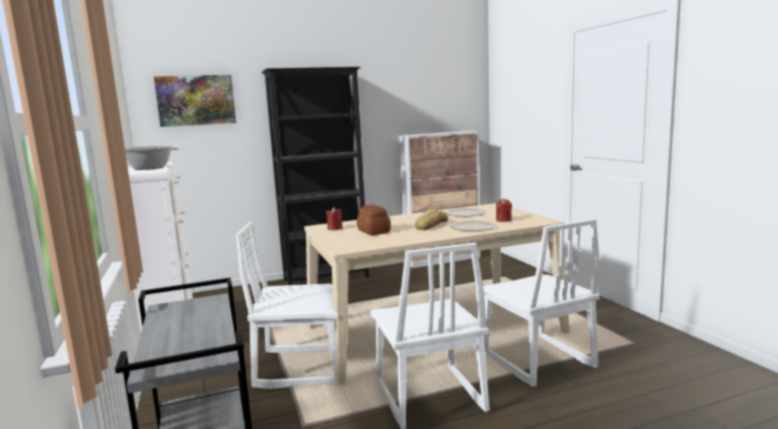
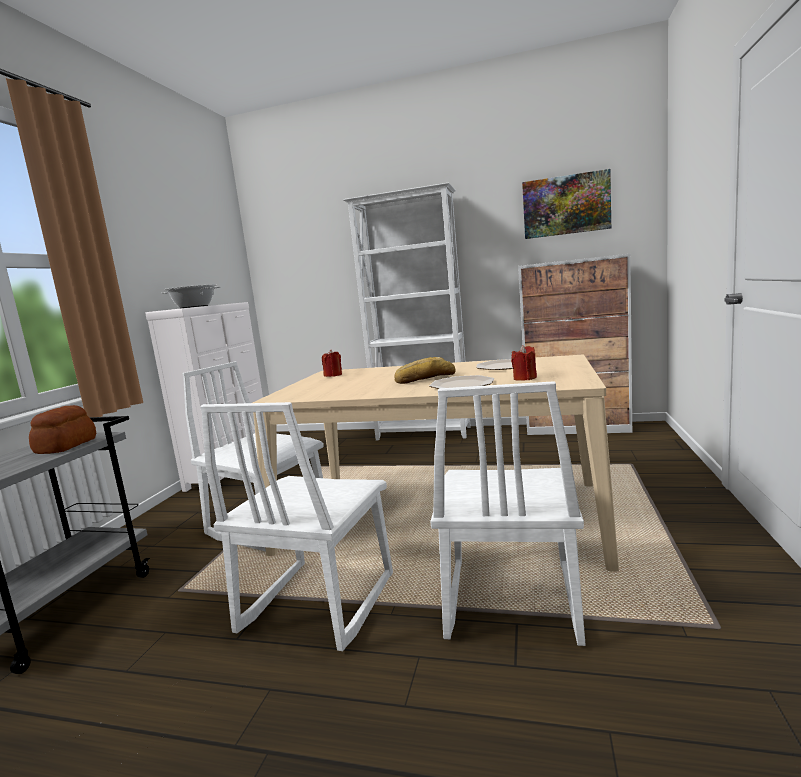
camera: 35 degrees right, 0 degrees up
(196, 100) = (300, 242): picture -> picture (566, 205)
(327, 278) = (424, 434): black bookcase -> white bookcase
(374, 231) = (354, 381): bread -> bread (67, 446)

